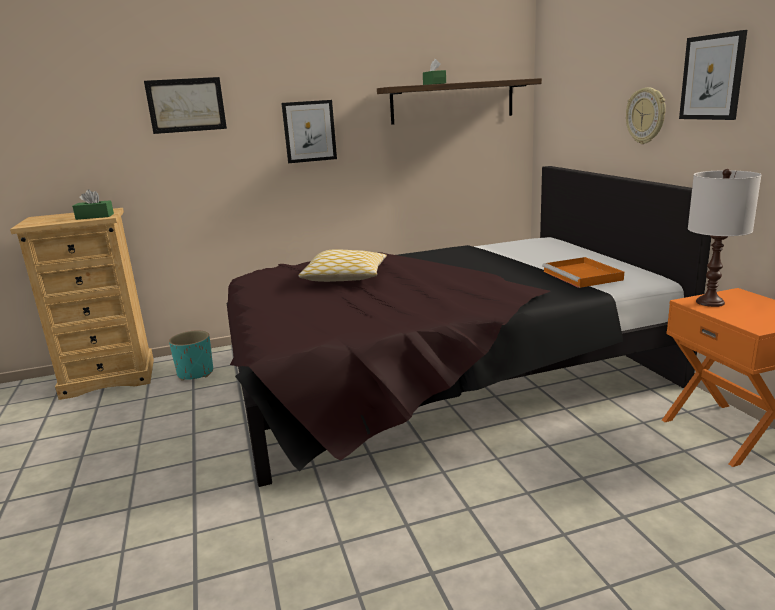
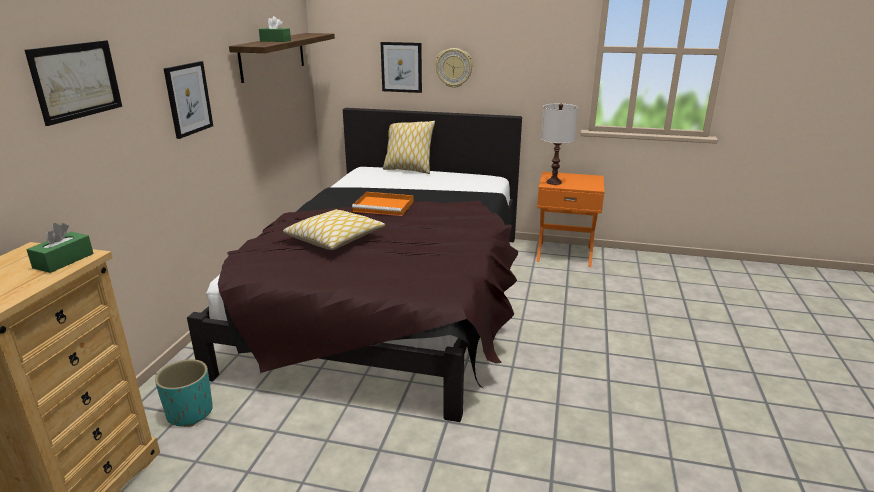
camera: 60 degrees left, 5 degrees up
(580, 248) = (408, 170): none -> pillow
(583, 276) = (462, 187): orange tray -> orange tray (385, 206)
(712, 77) = (509, 45): picture -> picture (401, 67)

